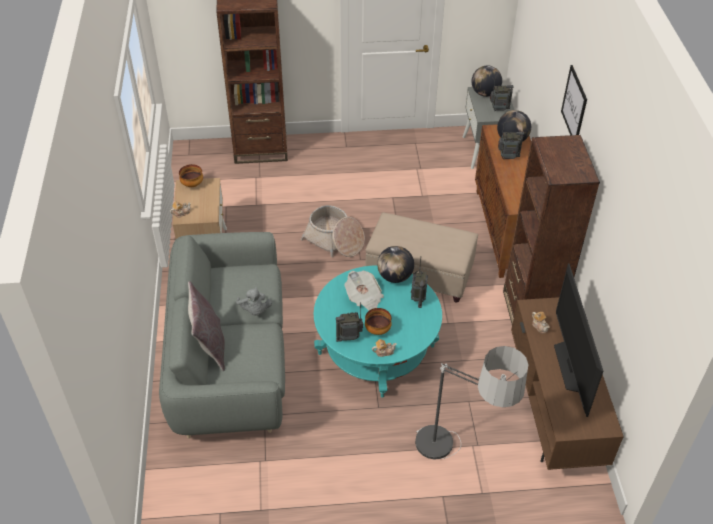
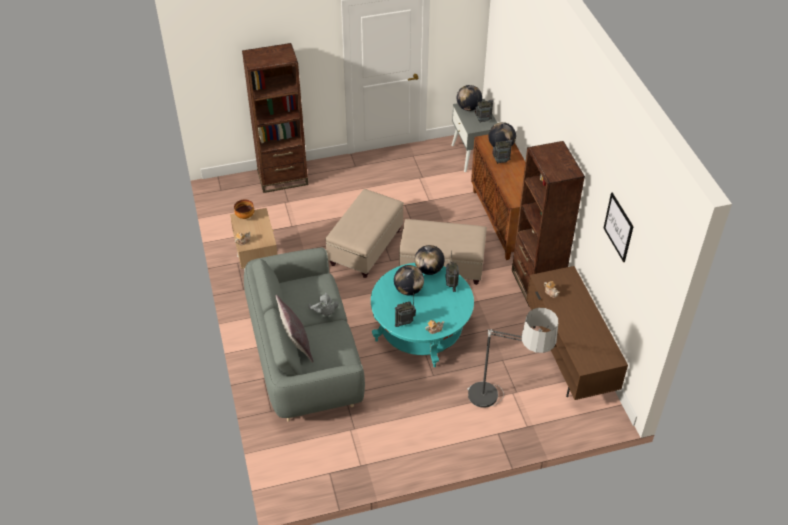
camera: 10 degrees left, 0 degrees up
(334, 241) = (365, 247): basket -> beige ottoman
(364, 298) = (408, 290): newspaper -> globe
(378, 330) = (425, 313): bowl -> none
(571, 366) = (580, 319): television -> none
(574, 105) = (553, 117): picture -> picture (618, 227)

